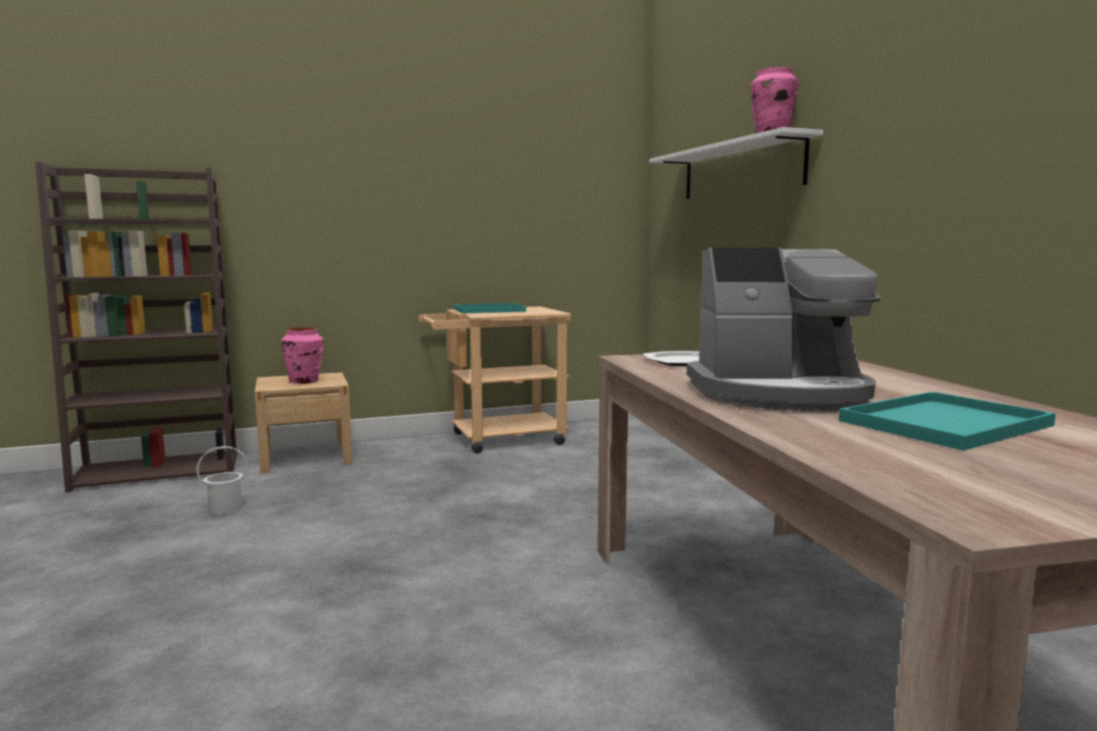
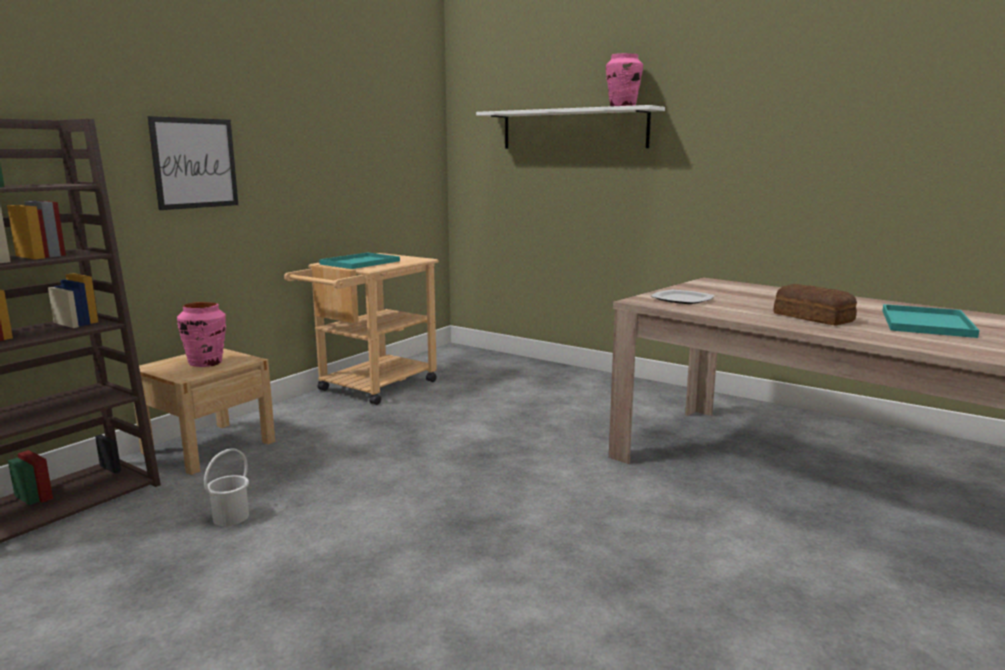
camera: 35 degrees left, 5 degrees up
(336, 210) = (195, 163): none -> picture
(780, 394) = (812, 317): coffee machine -> bread

